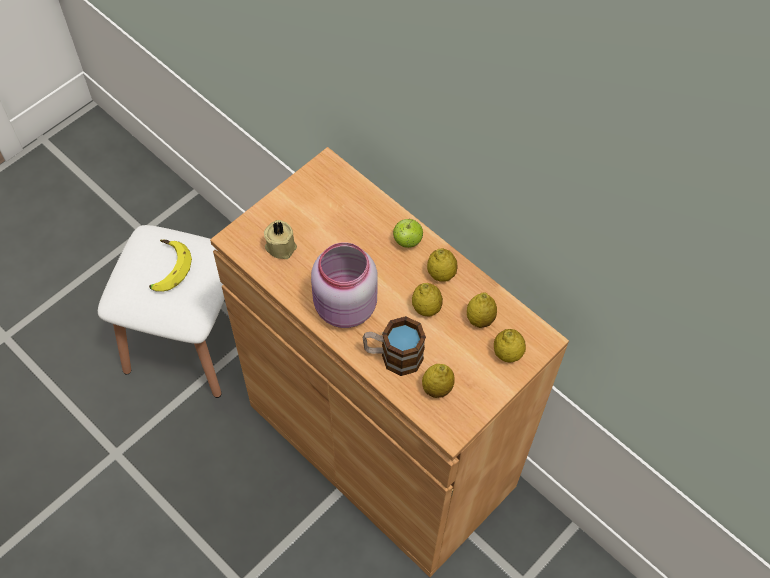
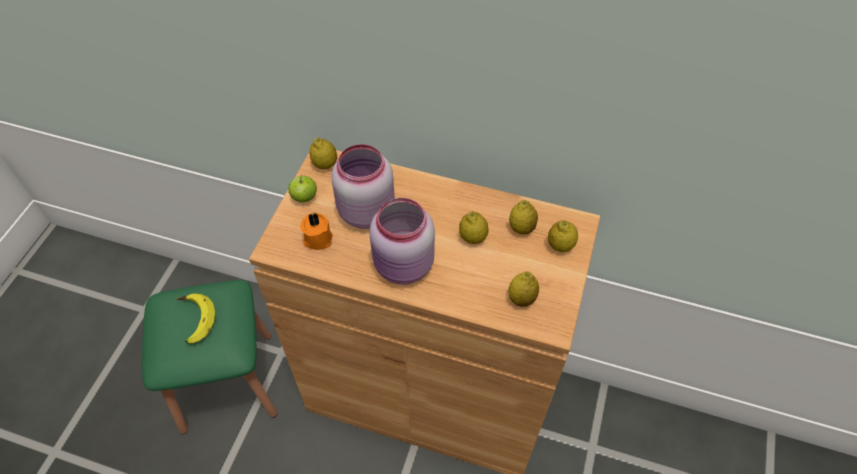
camera: 25 degrees left, 5 degrees down
(189, 341) = (227, 381): white stool -> green stool
(281, 245) = (317, 238): beige candle -> orange candle
(338, 238) = (364, 212): none -> pink jar
(393, 356) = (468, 288): mug -> none
(407, 241) = (425, 191): apple -> apple (304, 197)
(441, 274) = (468, 206): lemon -> lemon (325, 164)

